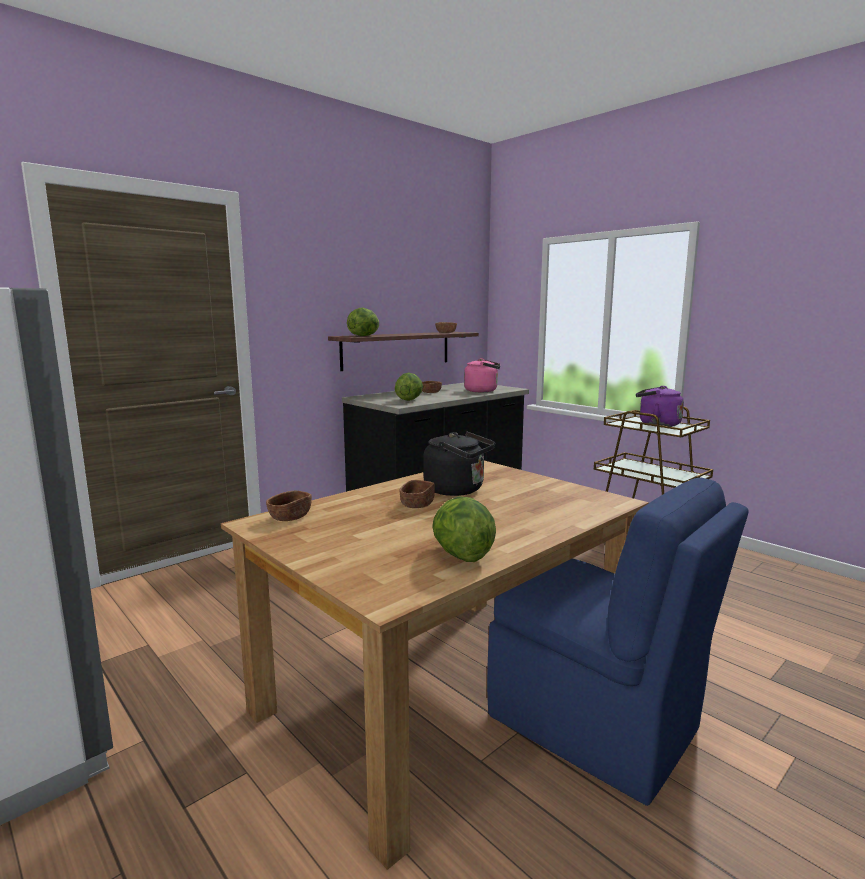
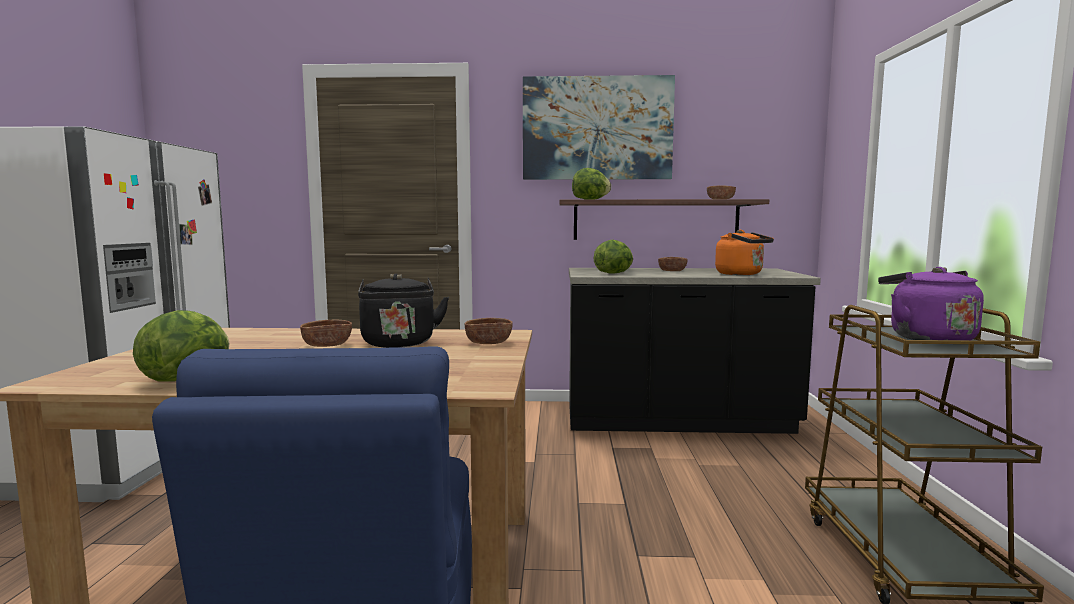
camera: 45 degrees right, 5 degrees down
(290, 517) = (239, 333): brown bowl -> brown bowl (488, 342)
(353, 270) = (597, 128): none -> picture
(483, 391) = (742, 274): pink kettle -> orange kettle

